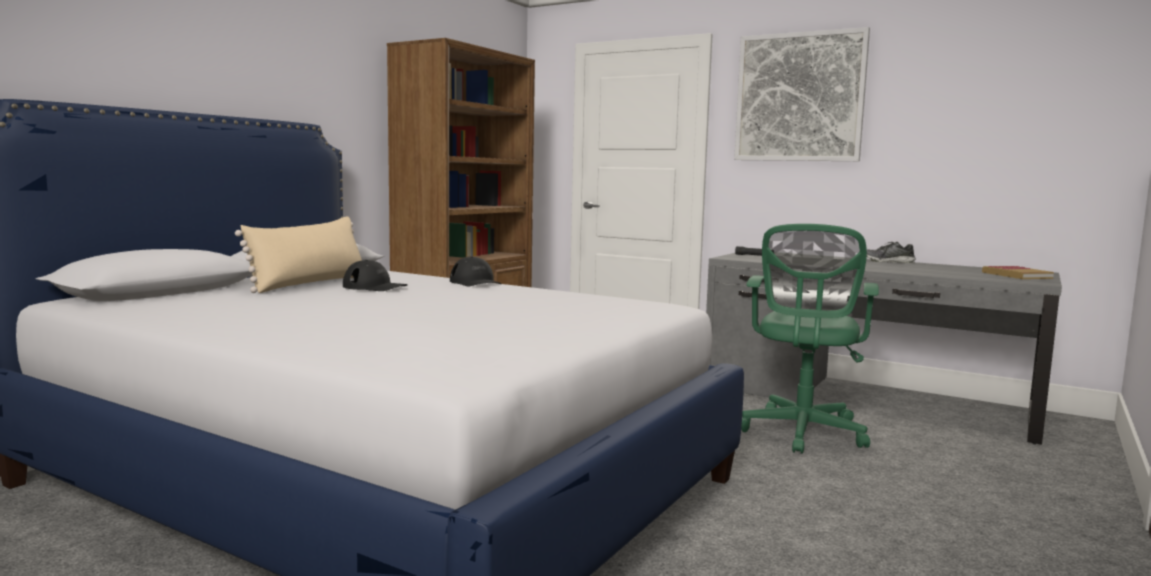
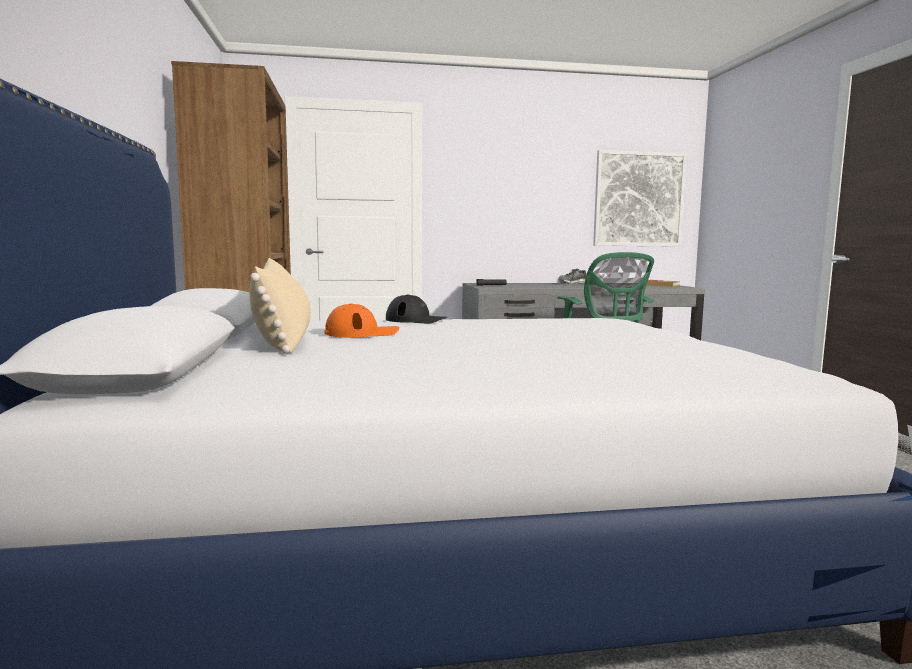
camera: 40 degrees left, 0 degrees up
(375, 287) = (362, 333): black cap -> orange cap
(799, 97) = (496, 162): picture -> picture (638, 199)

